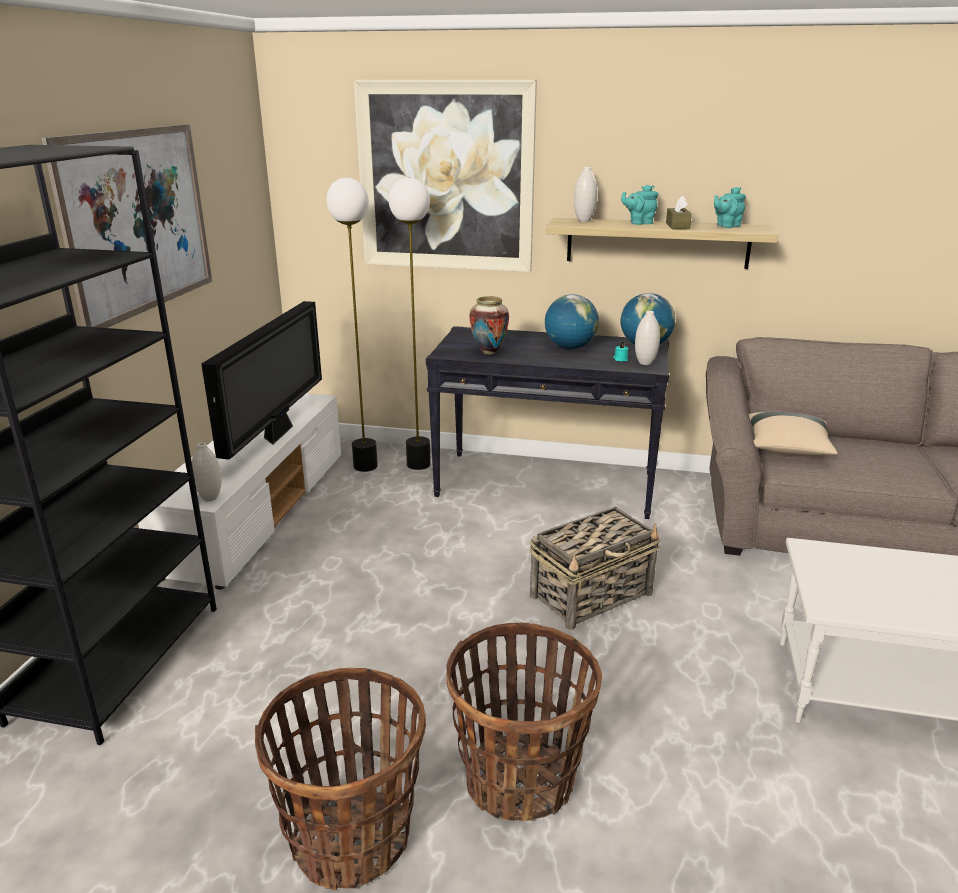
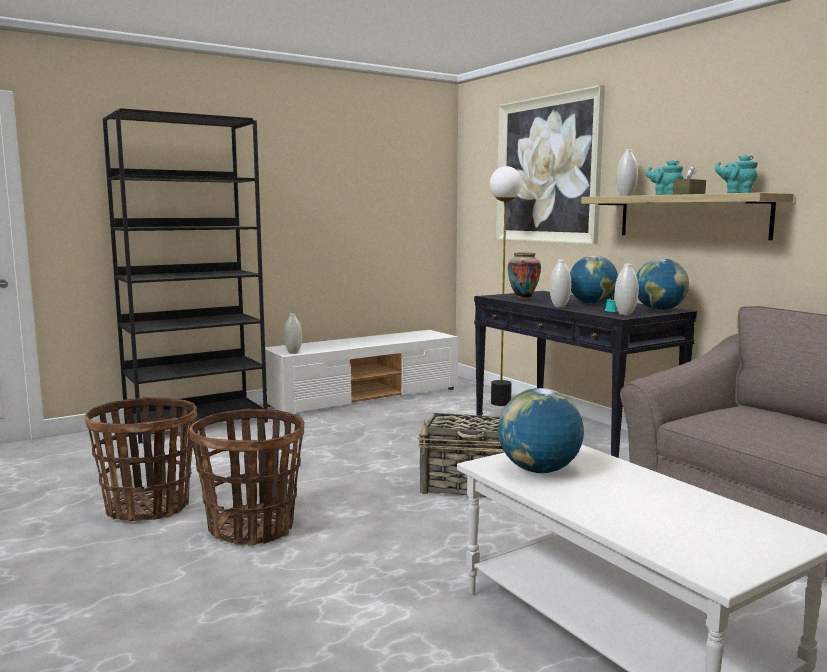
camera: 45 degrees right, 15 degrees down
(139, 221) = (312, 182): picture -> none
(278, 433) = (385, 342): television -> none
(365, 466) = (465, 396): floor lamp -> none
(562, 362) = (559, 306): none -> white vase
(786, 449) = (730, 414): beige pillow -> none
(863, 591) = (539, 470): none -> globe

